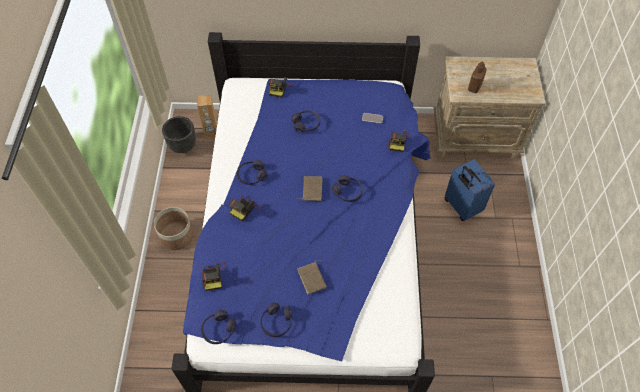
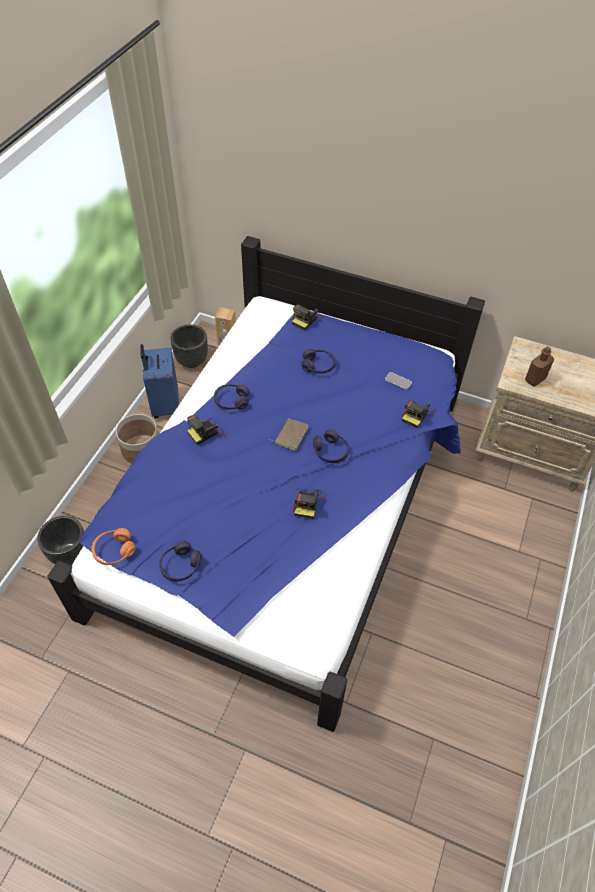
camera: 20 degrees right, 5 degrees down
(159, 342) = (70, 554): none -> black planter
(213, 276) = (137, 492): camera -> camera (307, 502)
(219, 330) = (114, 551): purple headphones -> orange headphones
(312, 278) = (244, 532): brown book -> none
(461, 207) = (480, 524): blue suitcase -> blue suitcase (164, 405)

